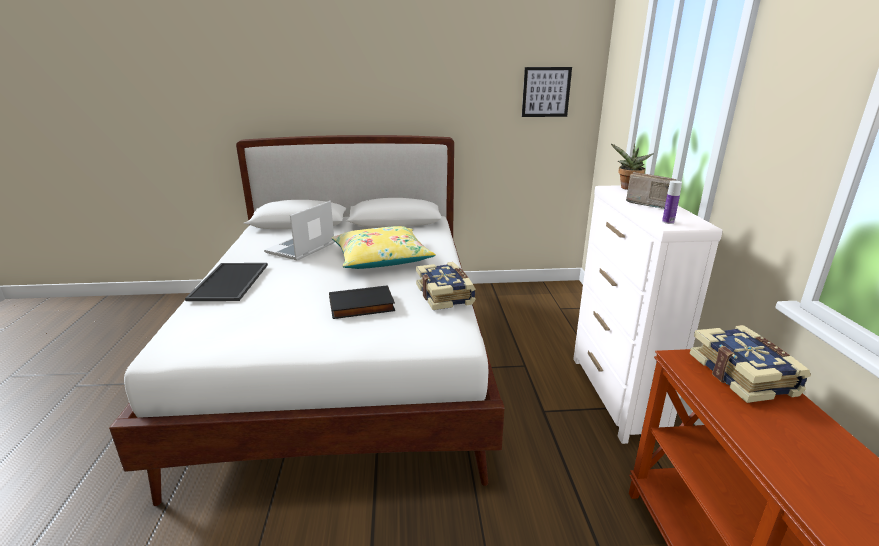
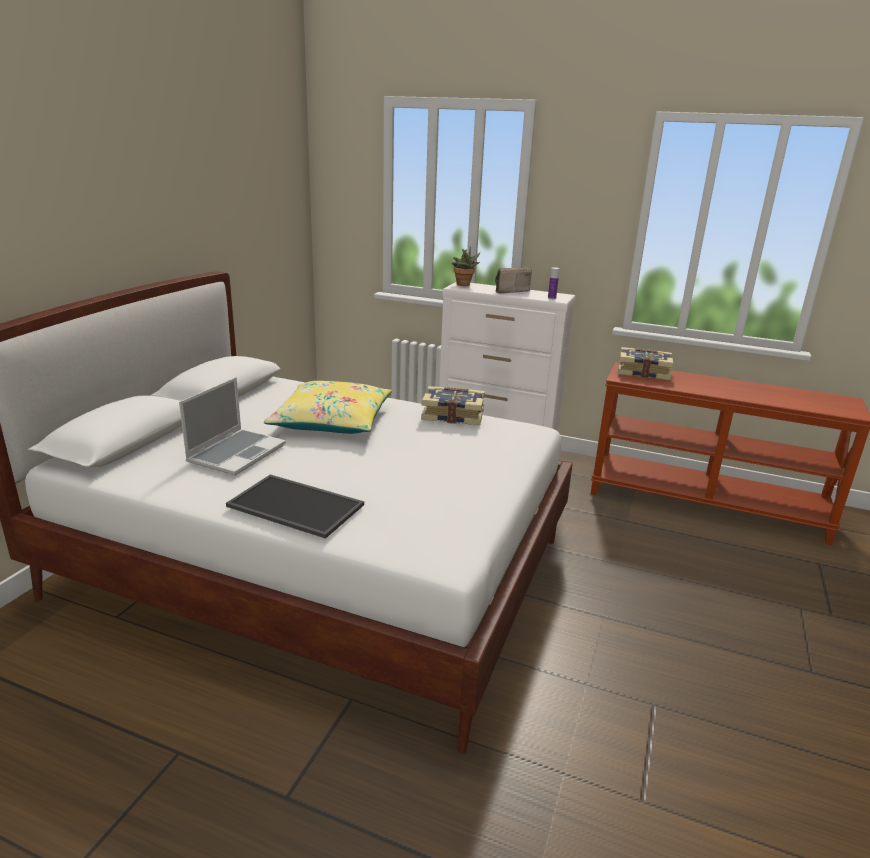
camera: 65 degrees left, 0 degrees up
(301, 249) = (237, 453): laptop -> laptop turned 120 degrees counterclockwise
(361, 306) = (440, 450): black book -> none
(546, 92) = (276, 204): picture -> none

